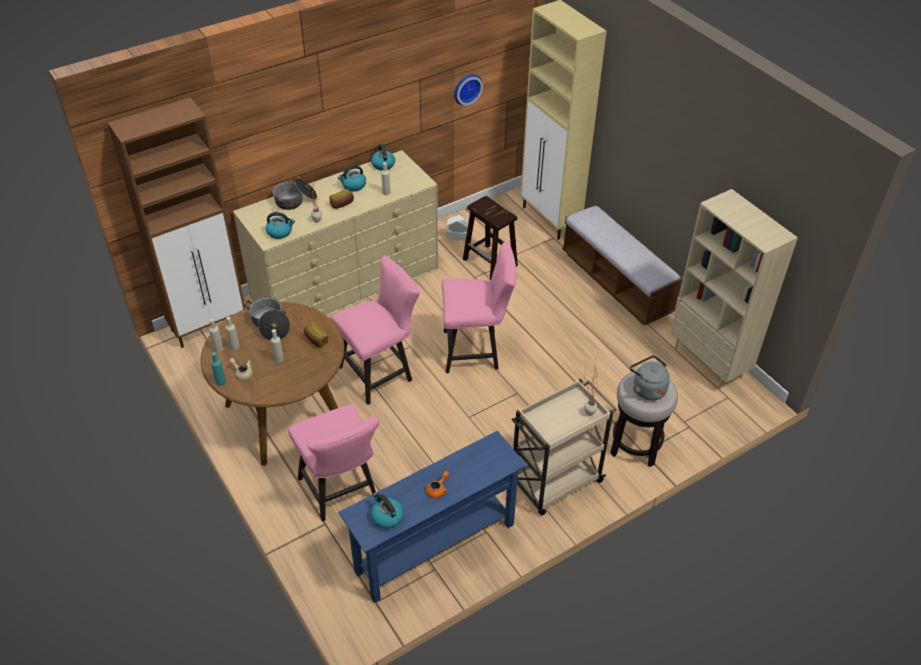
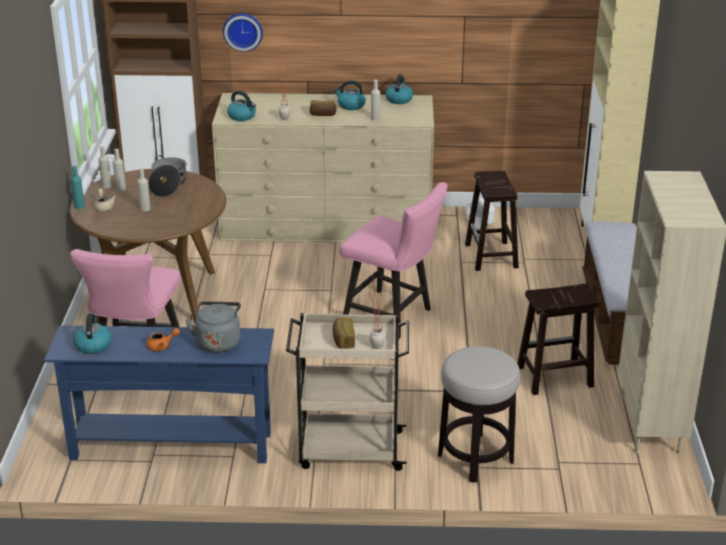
camera: 35 degrees right, 15 degrees down
(295, 200) = (284, 101): cooking pot -> none
(316, 340) = (193, 207): bread -> bread (343, 341)
(380, 372) = (279, 298): pink chair -> none
(466, 88) = (526, 47): wall clock -> wall clock (243, 31)
(622, 352) = (553, 377): none -> brown stool
(647, 389) = (478, 363): grey kettle -> grey kettle (218, 342)

